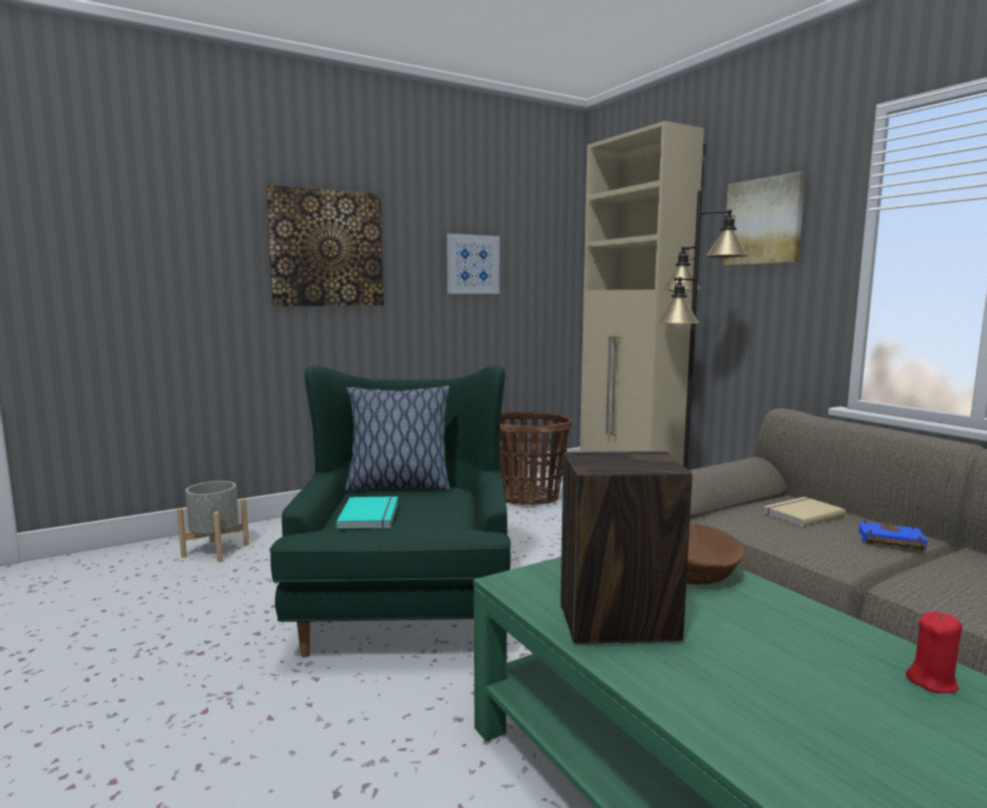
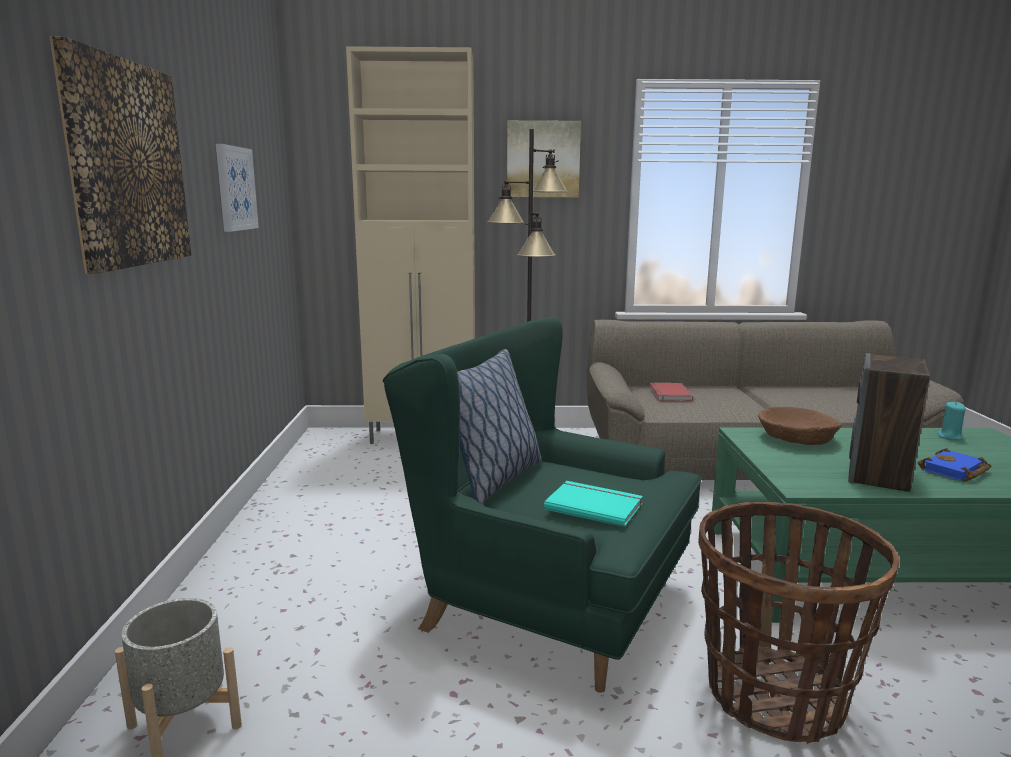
camera: 60 degrees left, 5 degrees up
(528, 497) = (352, 472): basket -> basket (774, 694)
(801, 514) = (668, 394): beige book -> red book
(889, 541) = (730, 394): blue book -> blue book (955, 471)
(932, 681) = (949, 437): red candle -> turquoise candle

